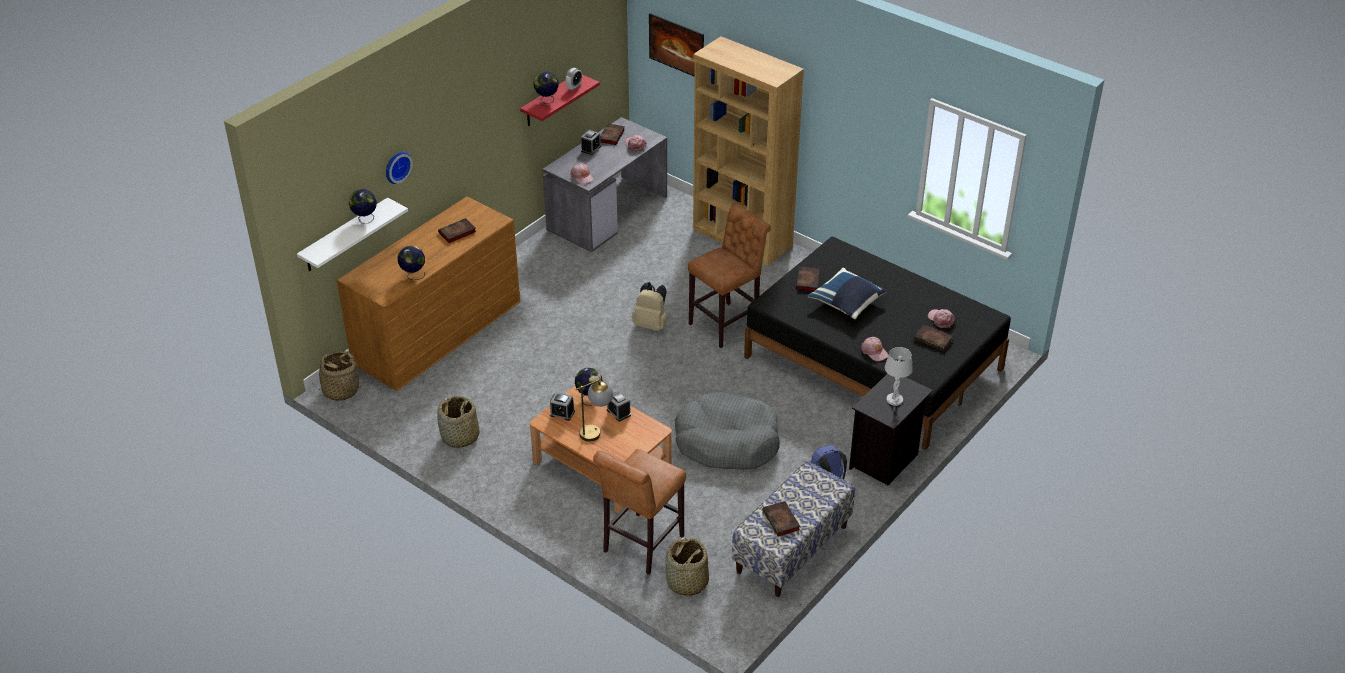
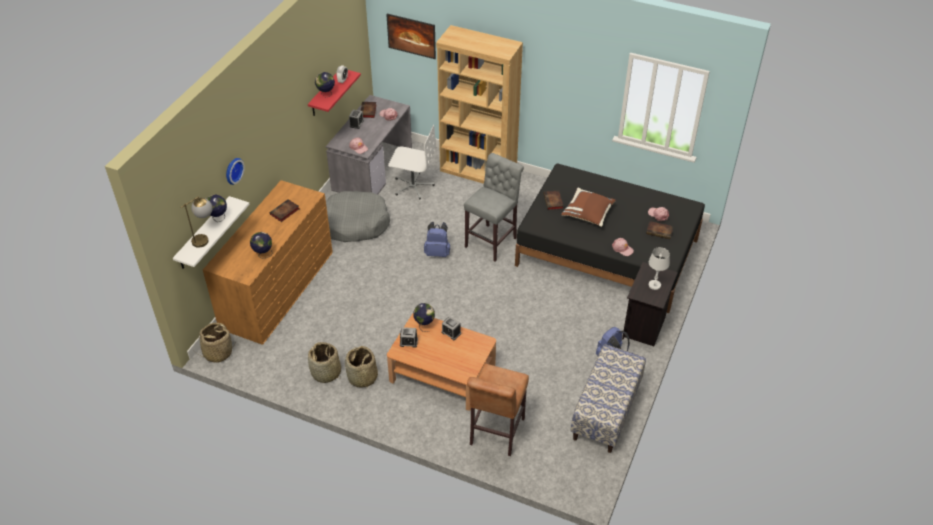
camera: 15 degrees left, 5 degrees up
(596, 431) = (440, 351): table lamp -> table lamp (205, 238)
(651, 241) = (413, 186): none -> white office chair
(651, 324) = (437, 252): beige backpack -> blue backpack
(687, 582) = (540, 456): basket -> basket (362, 377)
(727, 323) = (493, 241): brown stool -> grey stool
(727, 442) = (527, 336): grey dog bed -> grey dog bed (354, 224)
(782, 521) = (605, 397): book -> none
(847, 303) = (588, 214): blue pillow -> brown pillow

